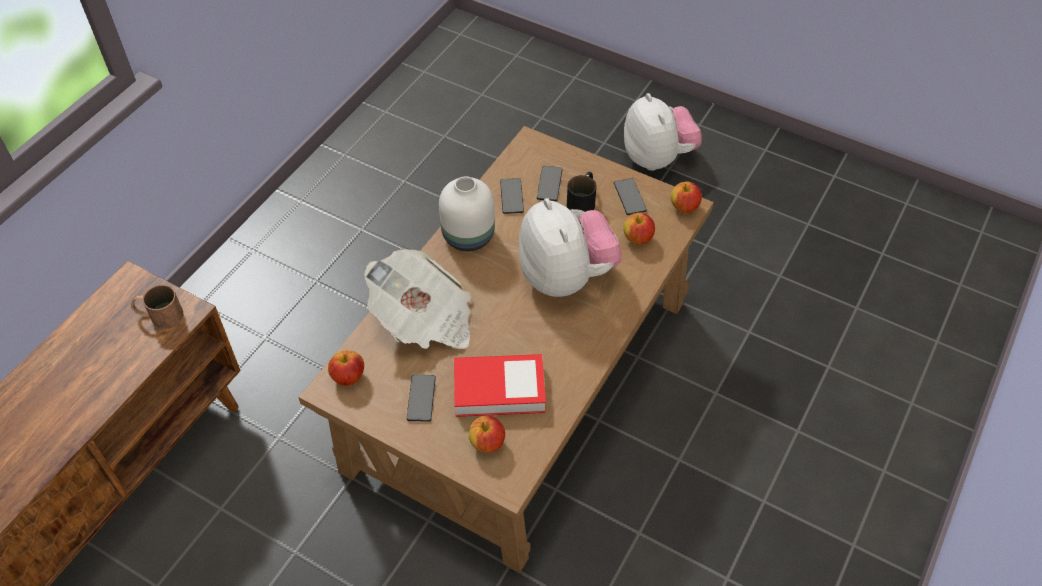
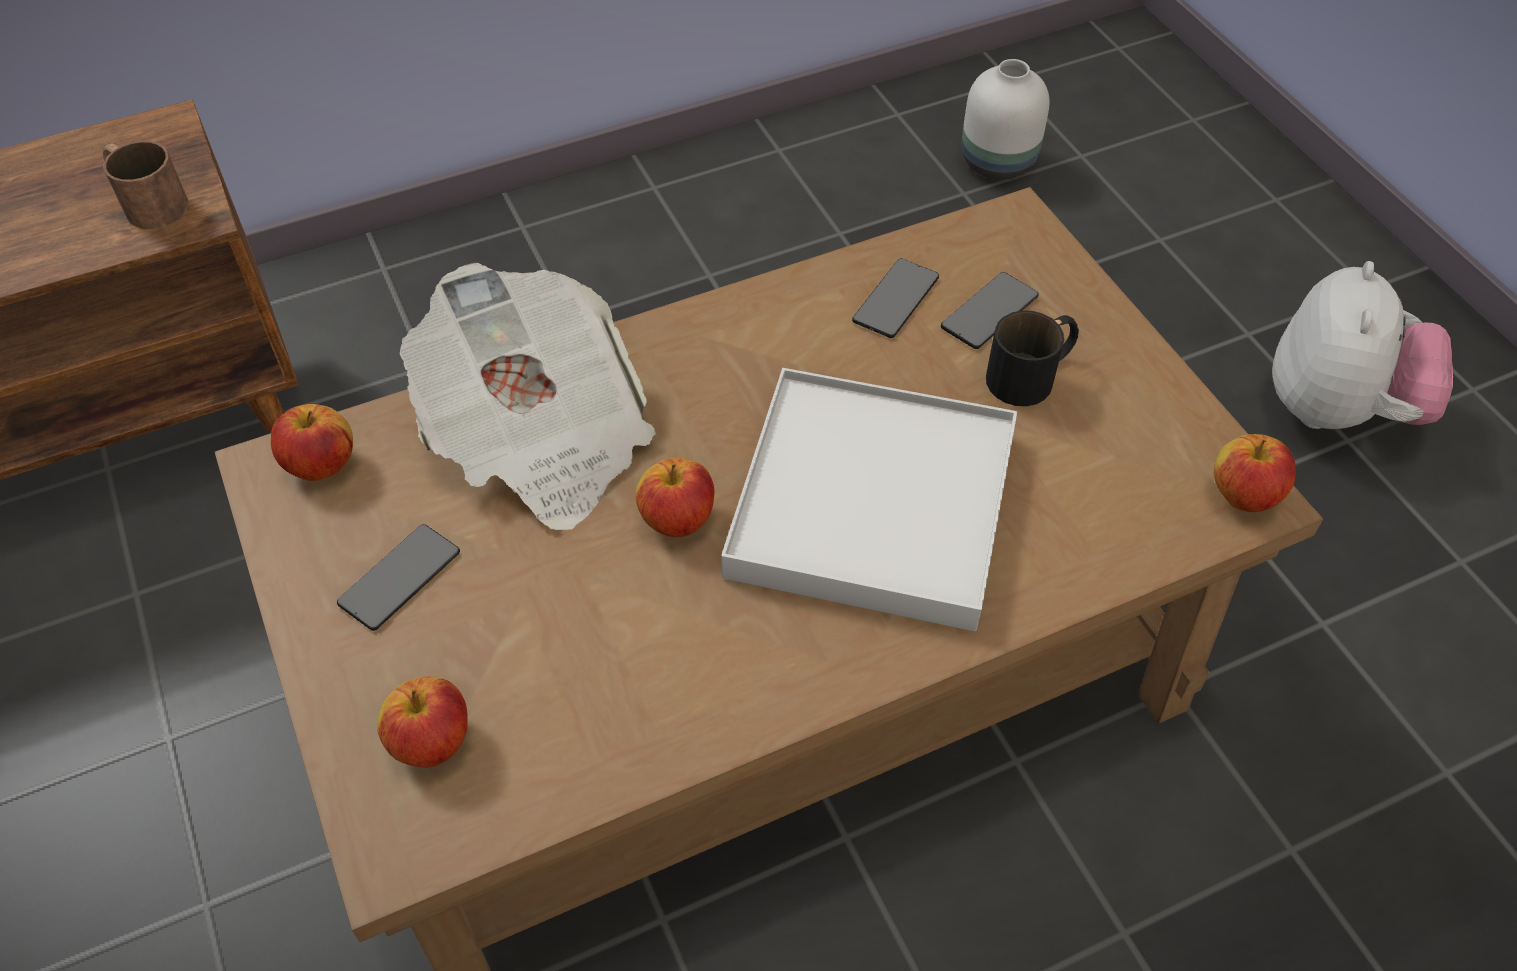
camera: 35 degrees right, 0 degrees up
(469, 237) = (753, 332): white vase -> white vase (998, 163)
(499, 390) = (549, 649): book -> none
(566, 277) = (872, 503): plush toy -> white tray
(630, 197) = (1136, 416): phone -> none
(637, 238) = (1086, 506): apple -> apple (677, 520)

